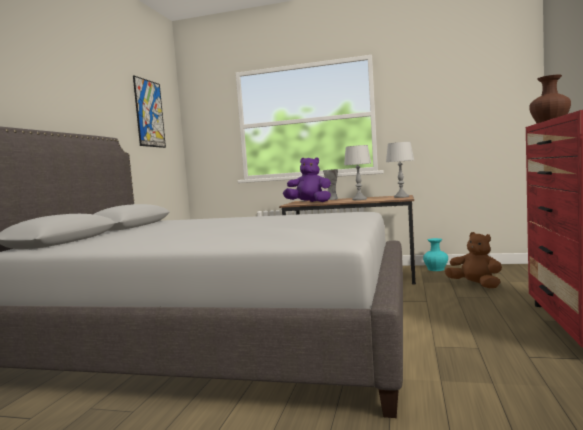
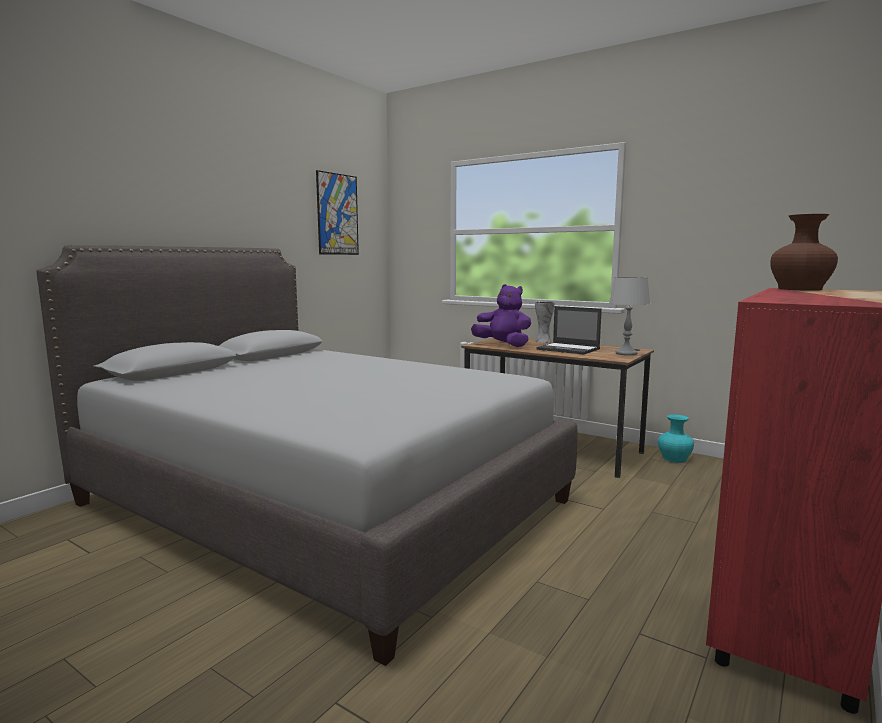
camera: 20 degrees right, 5 degrees up
(359, 199) = (569, 349): grey table lamp -> laptop
(475, 285) = (700, 498): brown plush toy -> none

